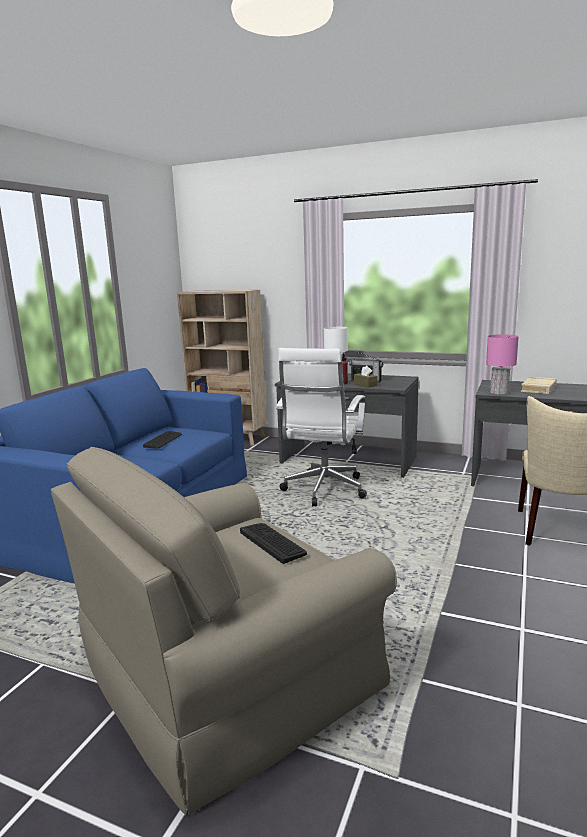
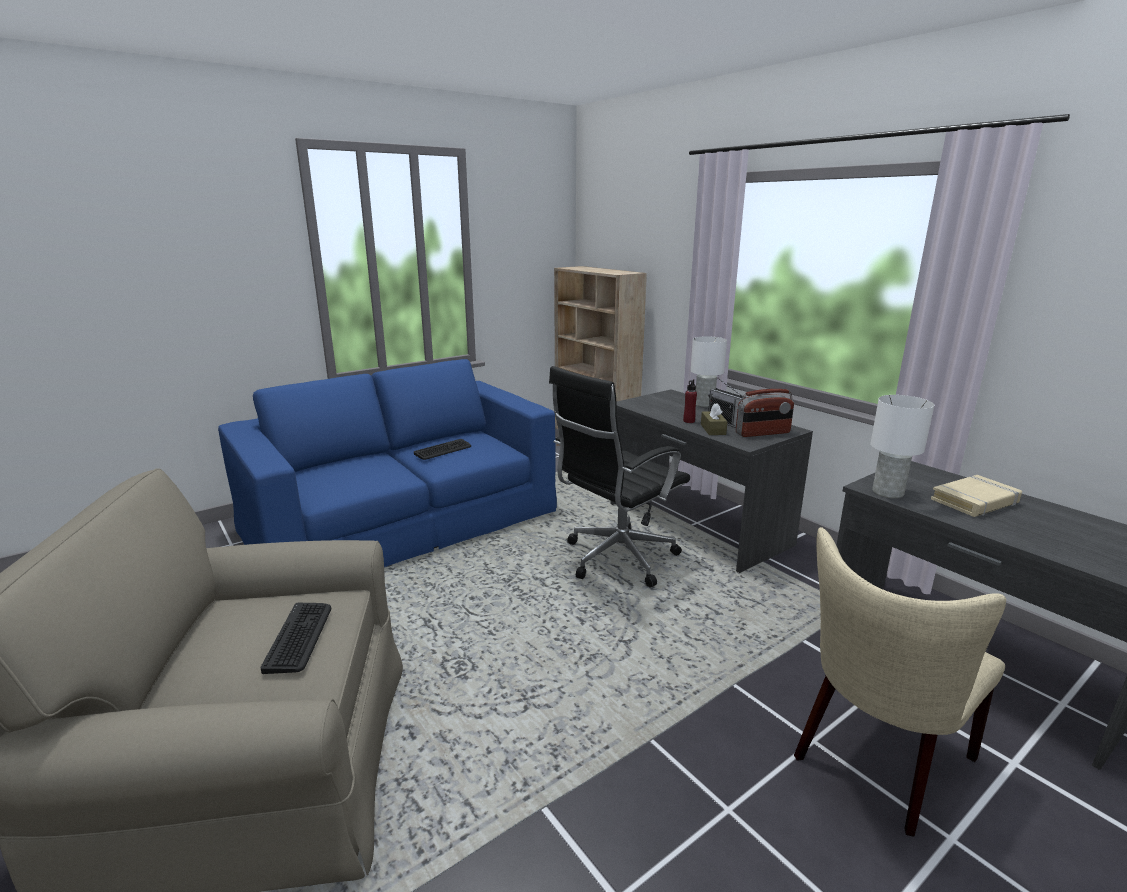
camera: 30 degrees right, 5 degrees up
(323, 491) = (616, 559): white office chair -> black office chair
(395, 381) = (763, 433): none -> radio
(499, 393) = (888, 492): pink table lamp -> white table lamp

